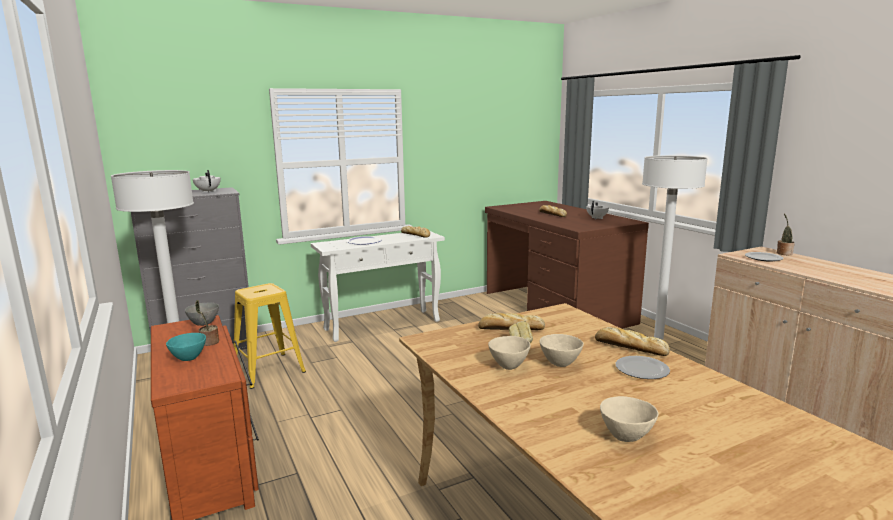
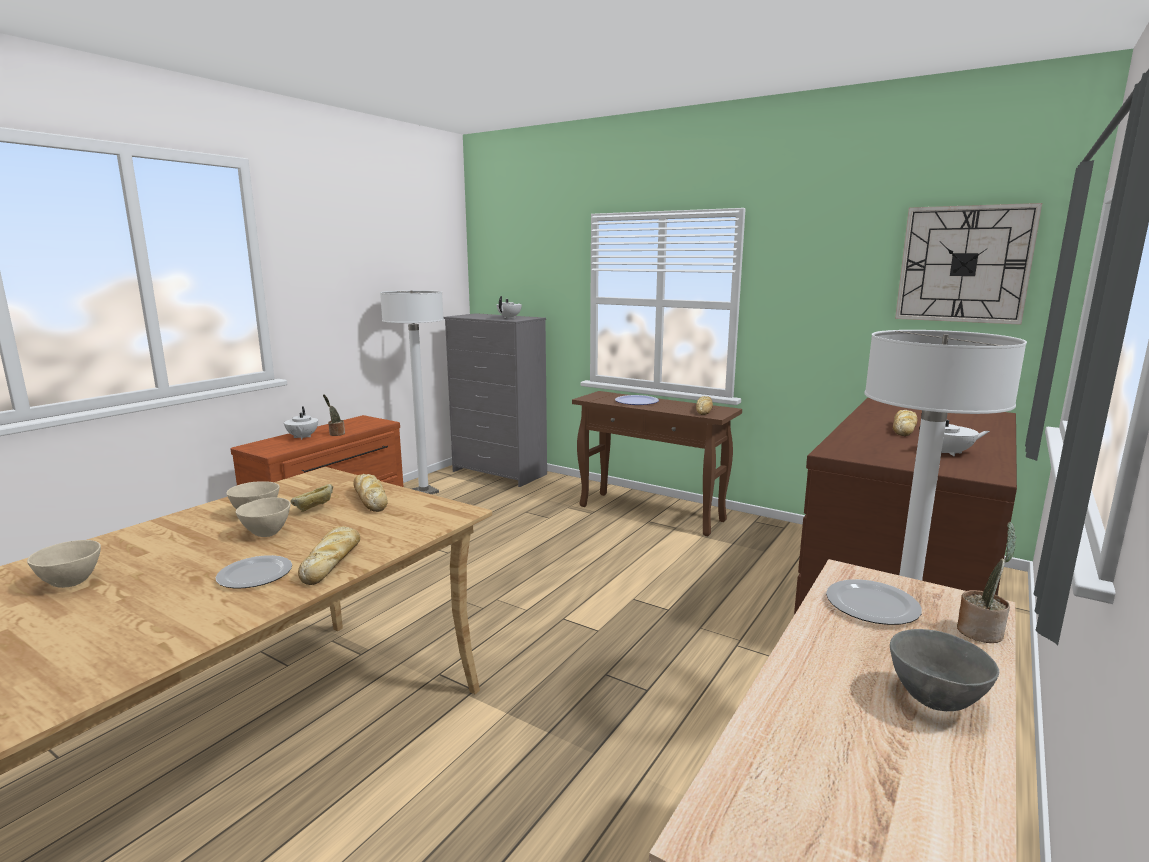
camera: 60 degrees right, 0 degrees up
(189, 358) = (302, 437): turquoise bowl -> white teapot
(204, 323) = (375, 423): grey bowl -> grey bowl (936, 701)
(269, 369) = (494, 502): yellow stool -> none
(383, 325) = (652, 513): white console table -> brown console table
(517, 125) = (964, 264): none -> wall clock

